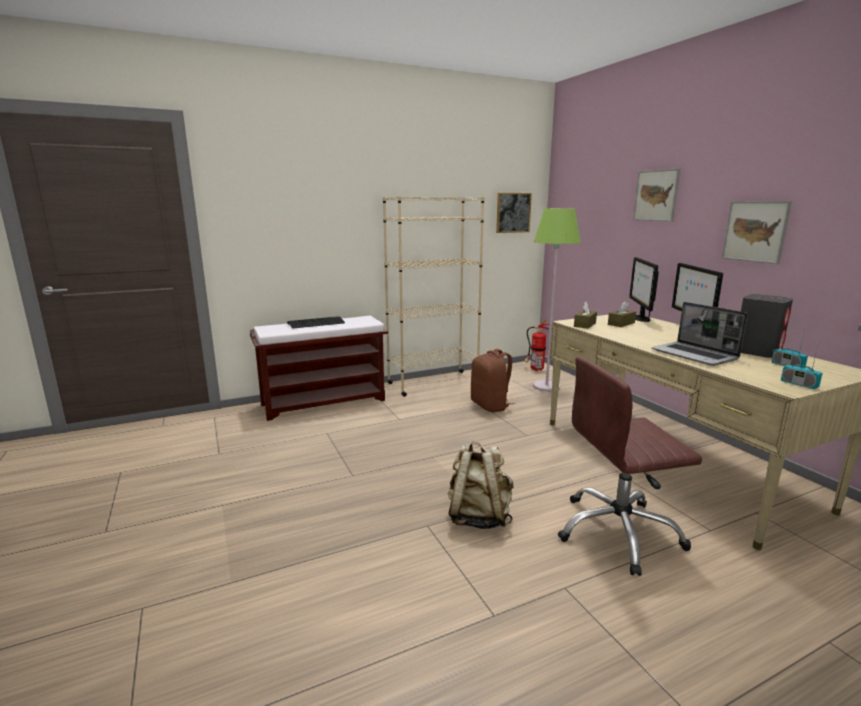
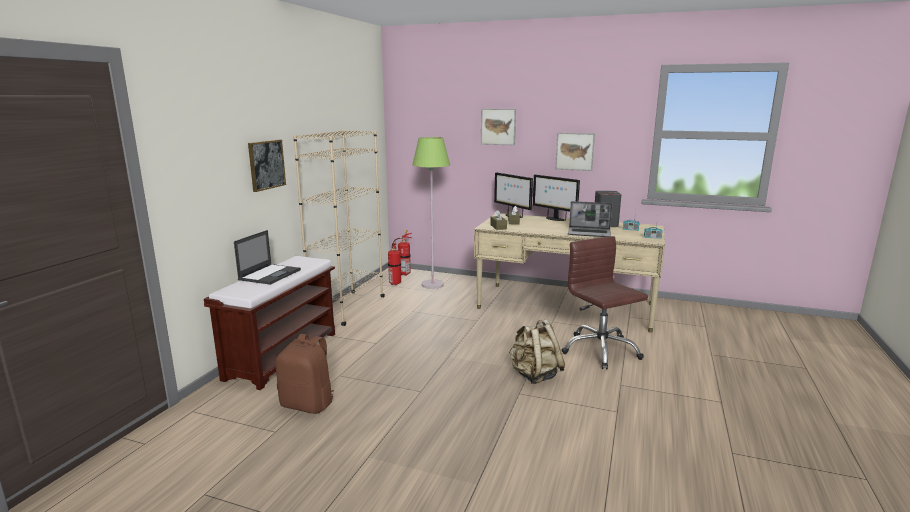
camera: 45 degrees left, 0 degrees up
(316, 323) = (270, 274): keyboard -> laptop
(491, 406) = (421, 310): brown backpack -> brown backpack (308, 404)
(512, 375) = (394, 283): none -> fire extinguisher
(513, 212) = (368, 140): picture -> picture (266, 164)
(618, 532) = (600, 350): brown office chair -> brown office chair turned 120 degrees clockwise

